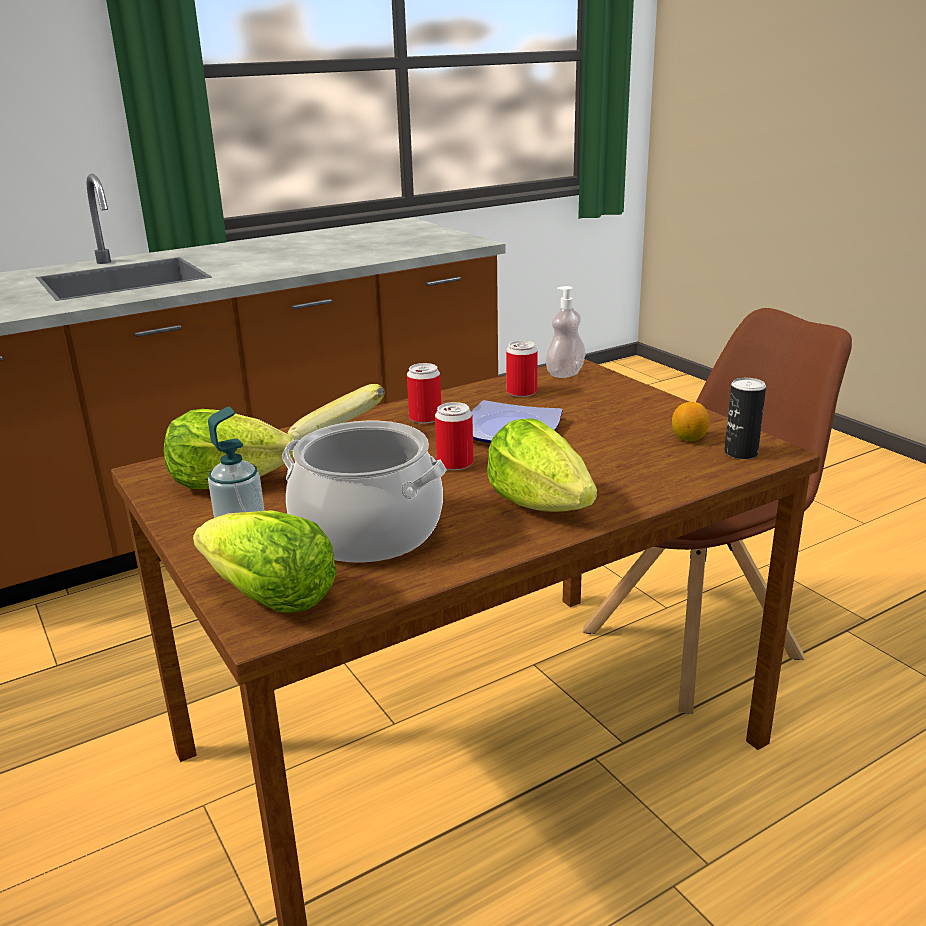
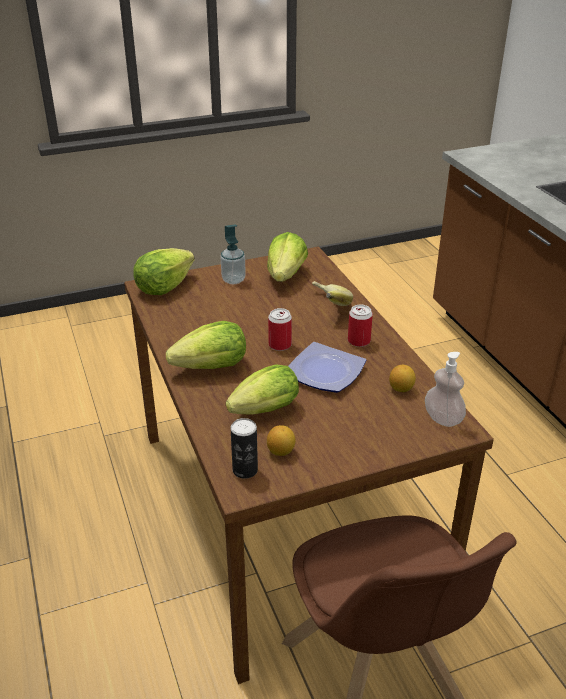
camera: 100 degrees right, 10 degrees up
(367, 532) = (209, 312): cooking pot -> none
(521, 392) = (401, 389): can -> lemon
(622, 457) = (261, 412): none -> lettuce

